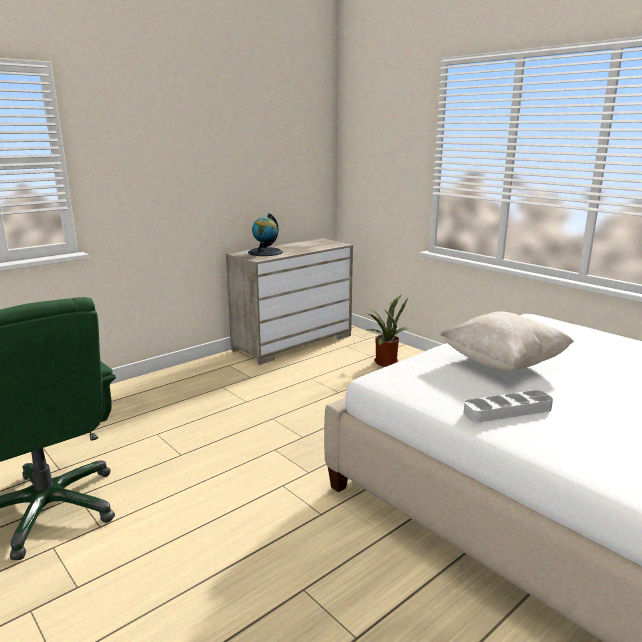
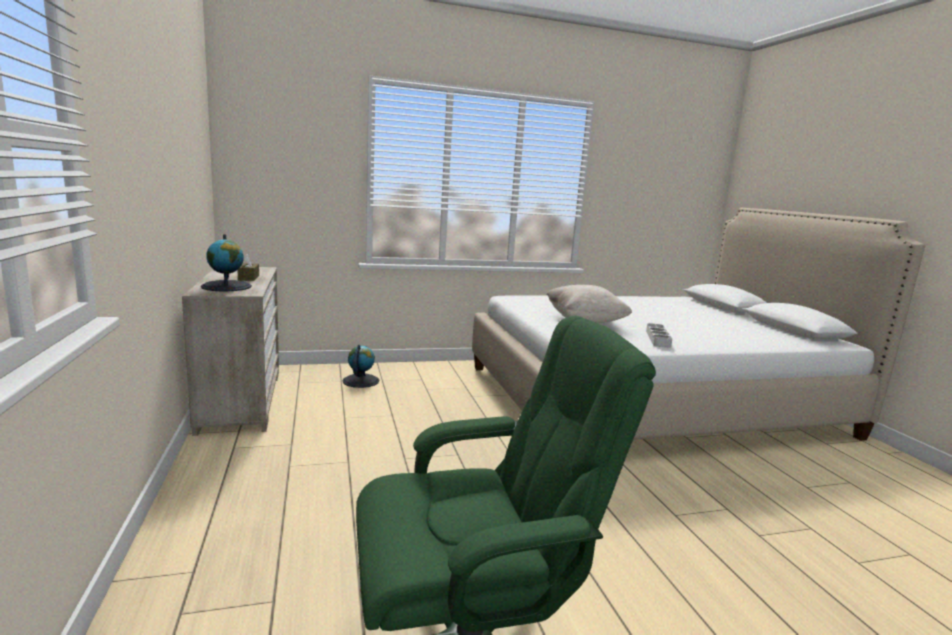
camera: 65 degrees left, 5 degrees down
(301, 249) = (248, 278): none -> brown tissue box
(384, 361) = (360, 381): potted plant -> globe

